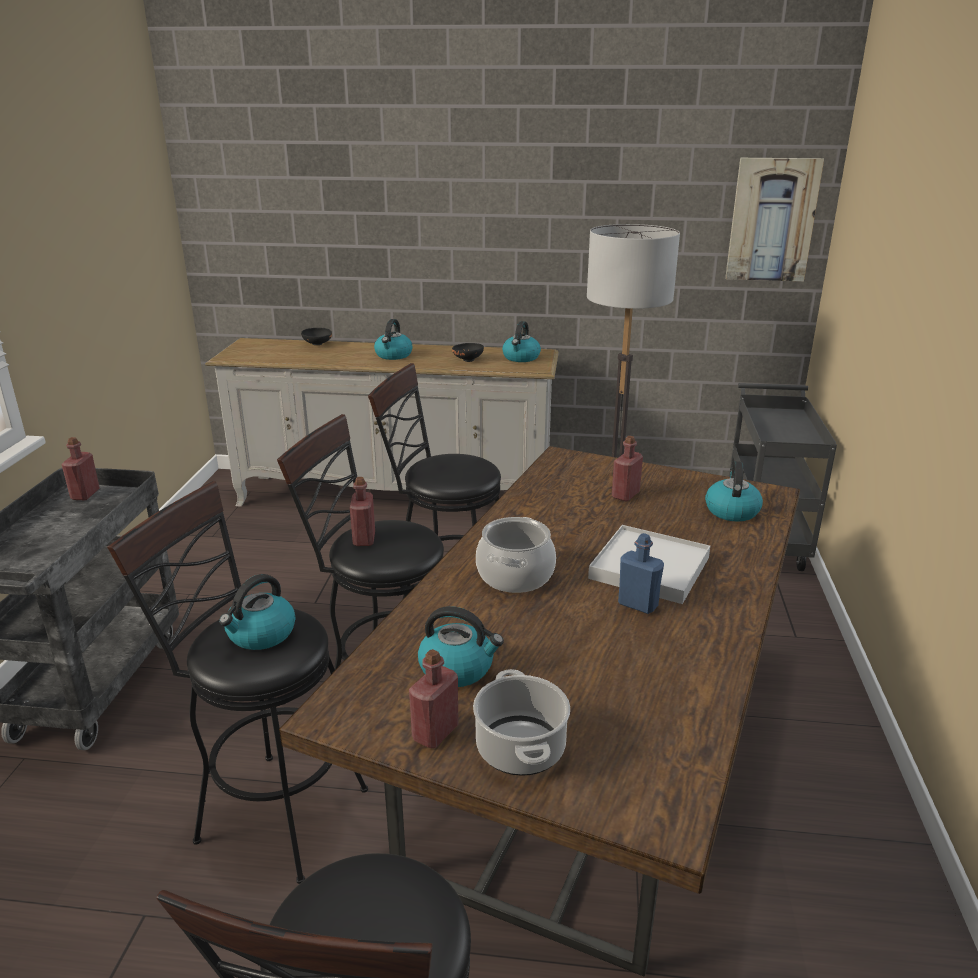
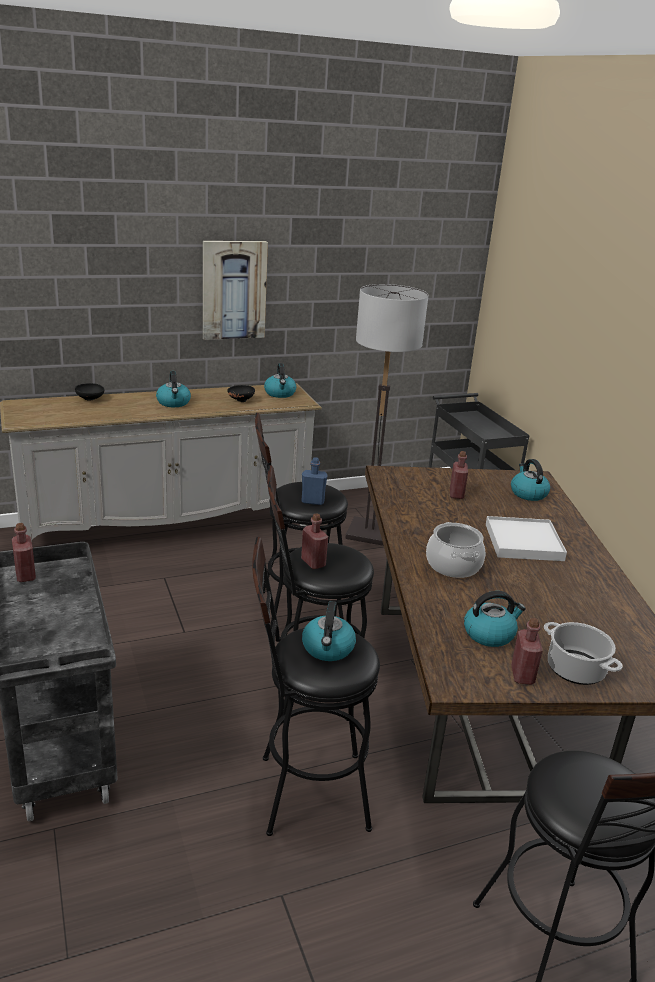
camera: 30 degrees left, 0 degrees up
(638, 604) = (542, 567): blue bottle -> blue bottle (312, 501)
(772, 220) = (447, 272): picture -> picture (234, 290)

